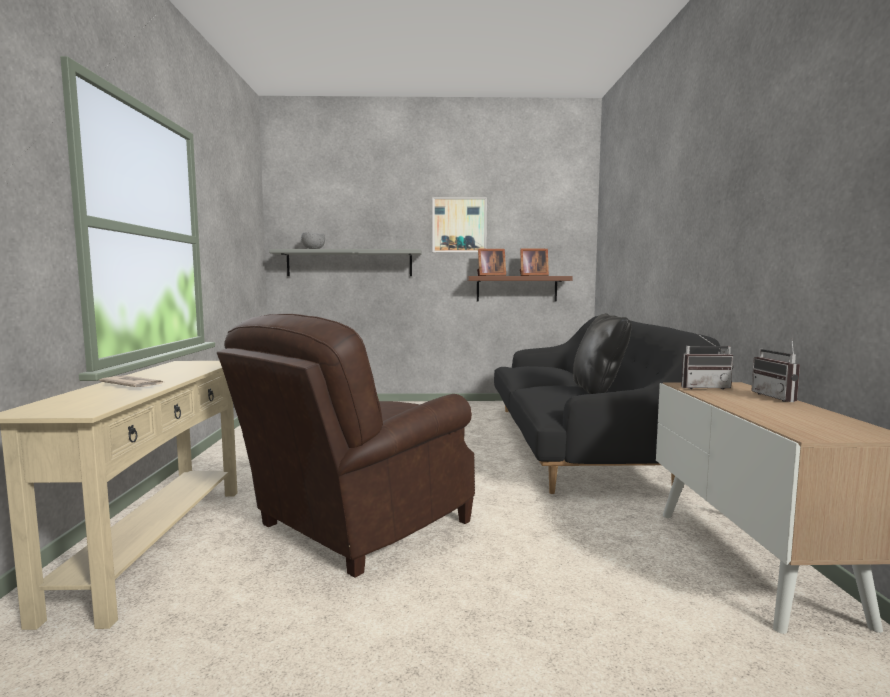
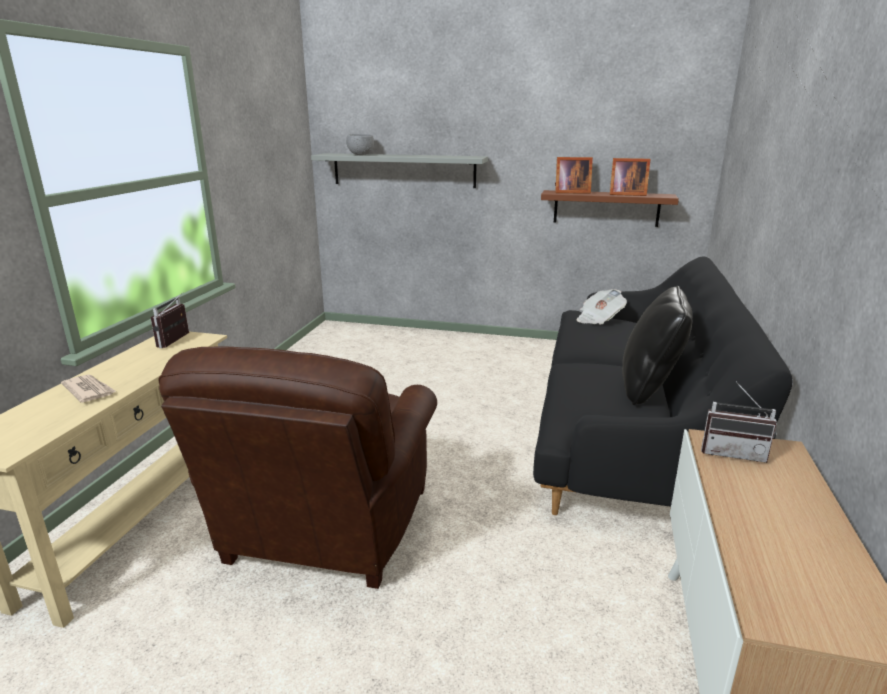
camera: 15 degrees right, 15 degrees up
(357, 525) = (325, 530): brown armchair -> brown armchair turned 45 degrees counterclockwise
(459, 225) = (537, 123): picture -> none
(530, 366) = (598, 319): none -> newspaper
(779, 397) = (819, 498): radio -> radio (178, 341)

